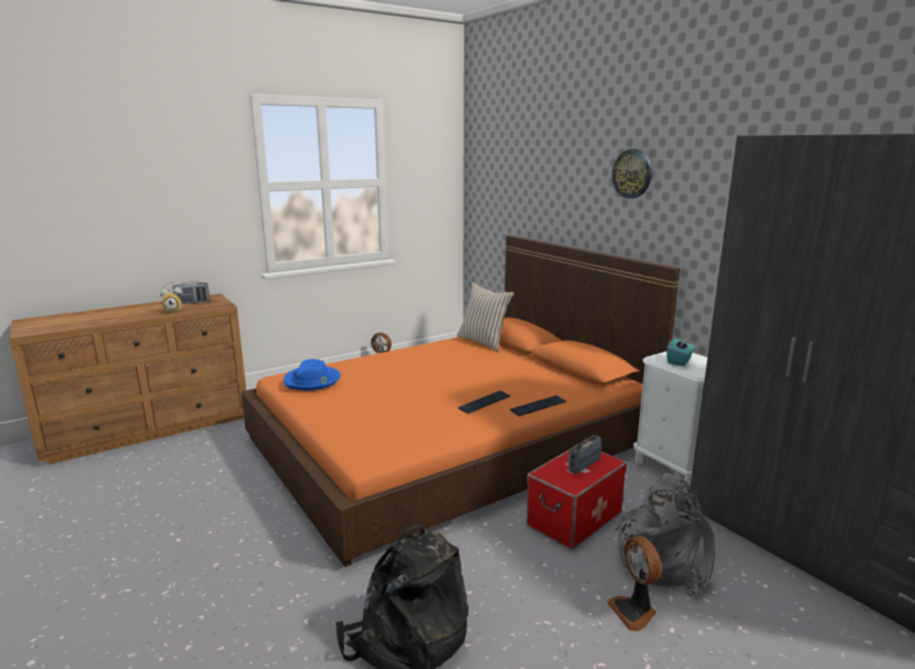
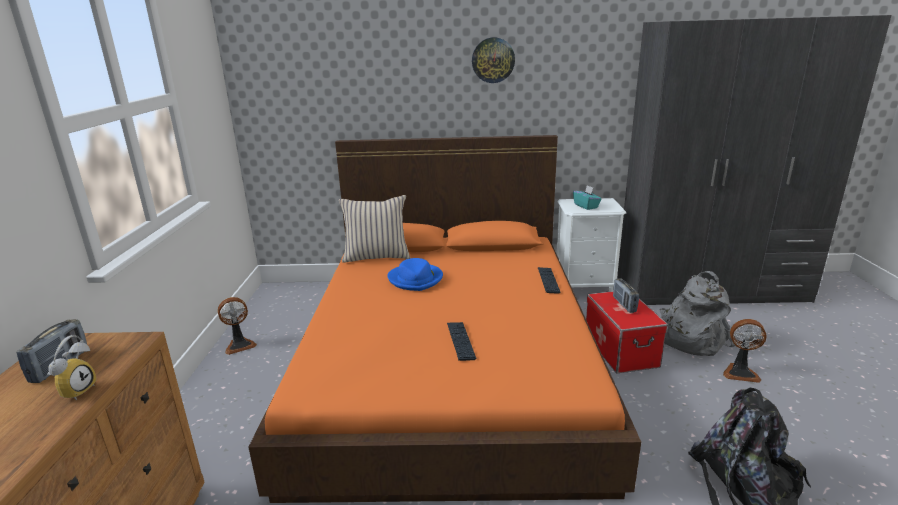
camera: 55 degrees left, 5 degrees up
(312, 381) = (353, 370): blue hat -> blue hat (416, 279)
(485, 403) = (518, 298): keyboard -> keyboard (460, 341)

